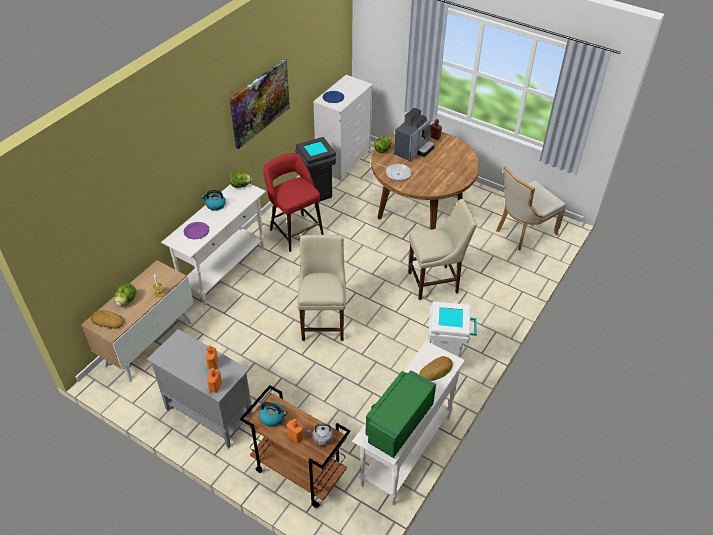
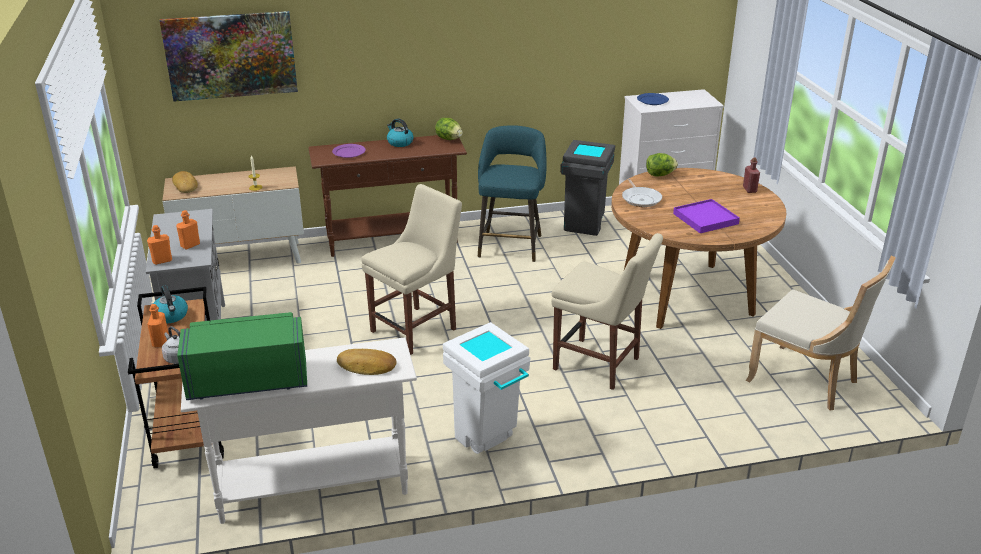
camera: 45 degrees right, 15 degrees down
(126, 300) = (223, 180): lettuce -> none
(224, 269) = (392, 240): white console table -> brown console table
(260, 103) = (518, 48): picture -> picture (230, 55)
(295, 231) = (510, 244): red stool -> turquoise stool
(414, 150) = (699, 189): coffee machine -> none
(442, 170) = (705, 219): none -> purple tray
(523, 232) = (807, 381): beige chair -> beige chair turned 150 degrees counterclockwise

